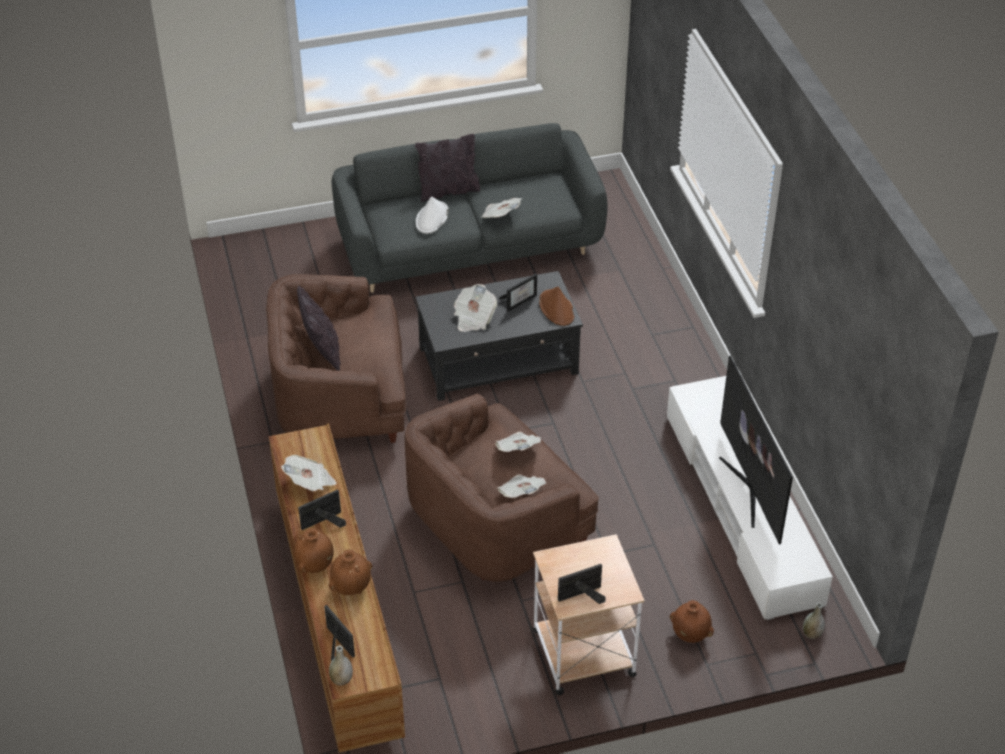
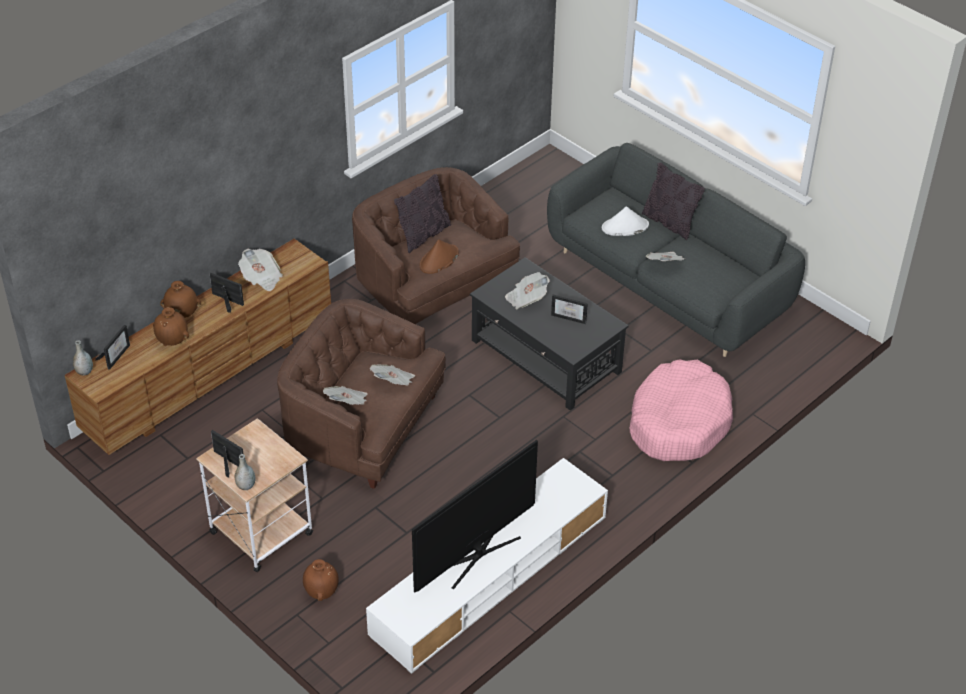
camera: 60 degrees right, 0 degrees up
(556, 308) = (579, 342): brown hat -> brown hat (439, 260)
(641, 314) = (678, 422): none -> pink dog bed
(812, 634) = (374, 675): grey vase -> grey vase (246, 486)

